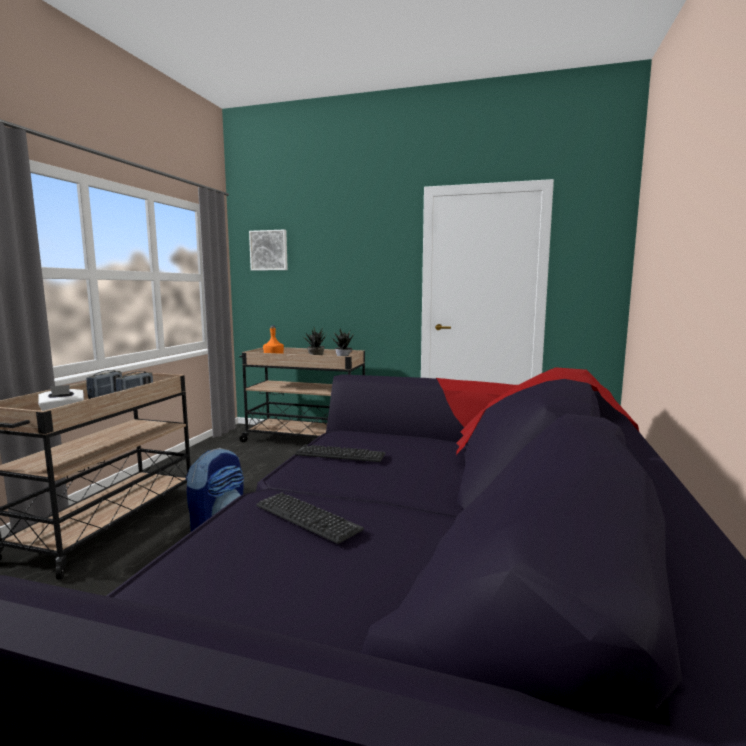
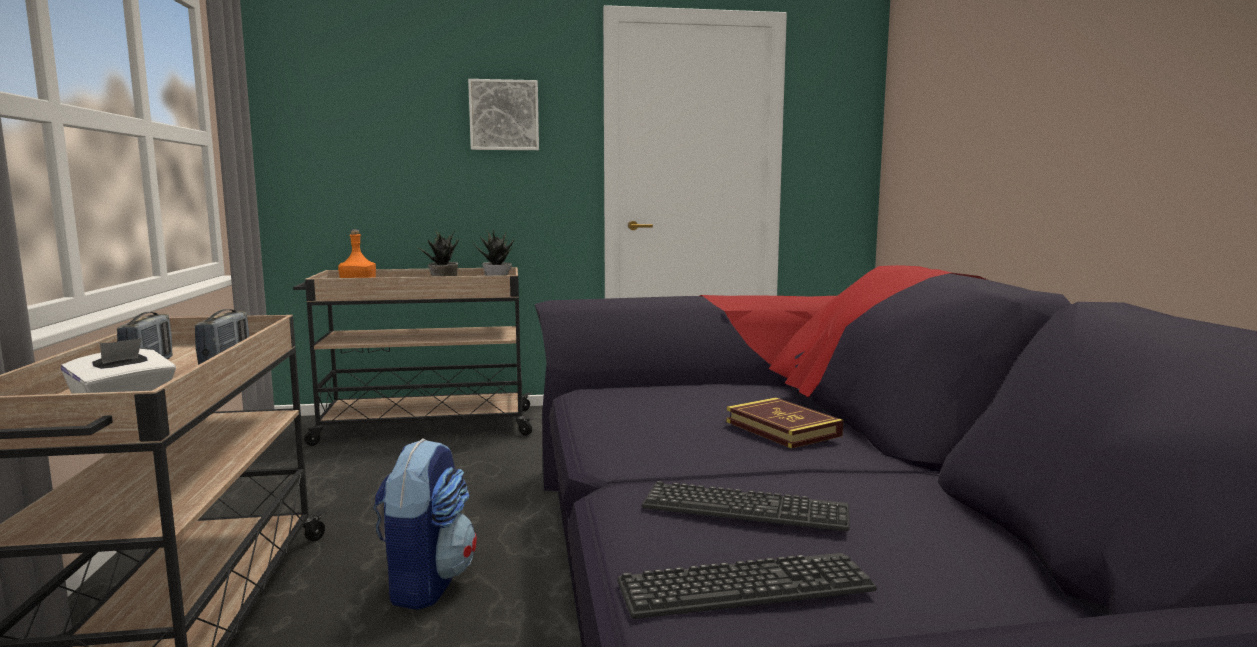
camera: 25 degrees left, 0 degrees up
(269, 250) = (324, 95): picture -> picture (504, 115)
(340, 454) = (639, 420): keyboard -> keyboard (745, 587)
(413, 473) = (782, 428): none -> book

